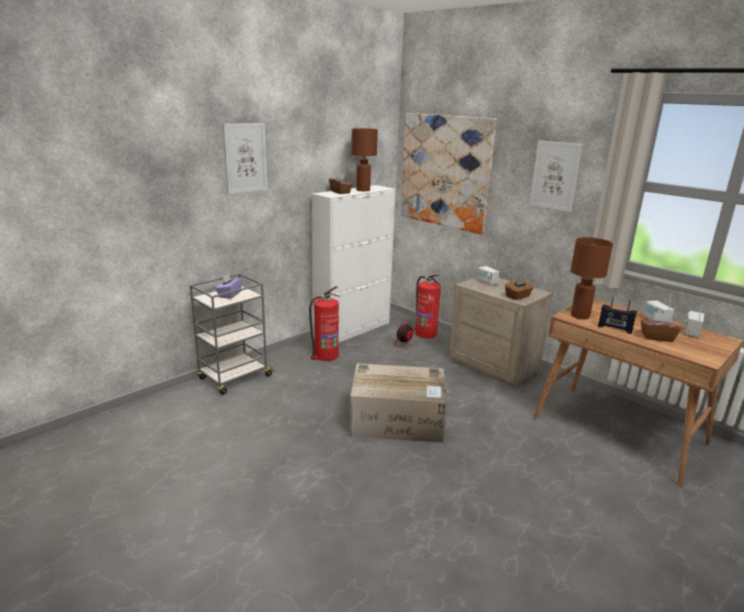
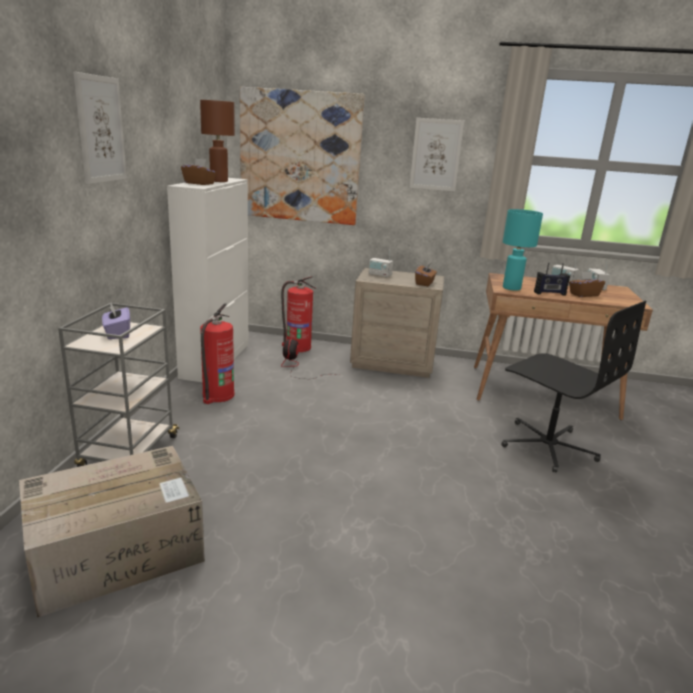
camera: 35 degrees left, 0 degrees up
(398, 420) = (372, 439): cardboard box -> cardboard box (119, 549)
(553, 478) = (547, 445): none -> black office chair
(580, 316) = (511, 288): brown table lamp -> turquoise table lamp

